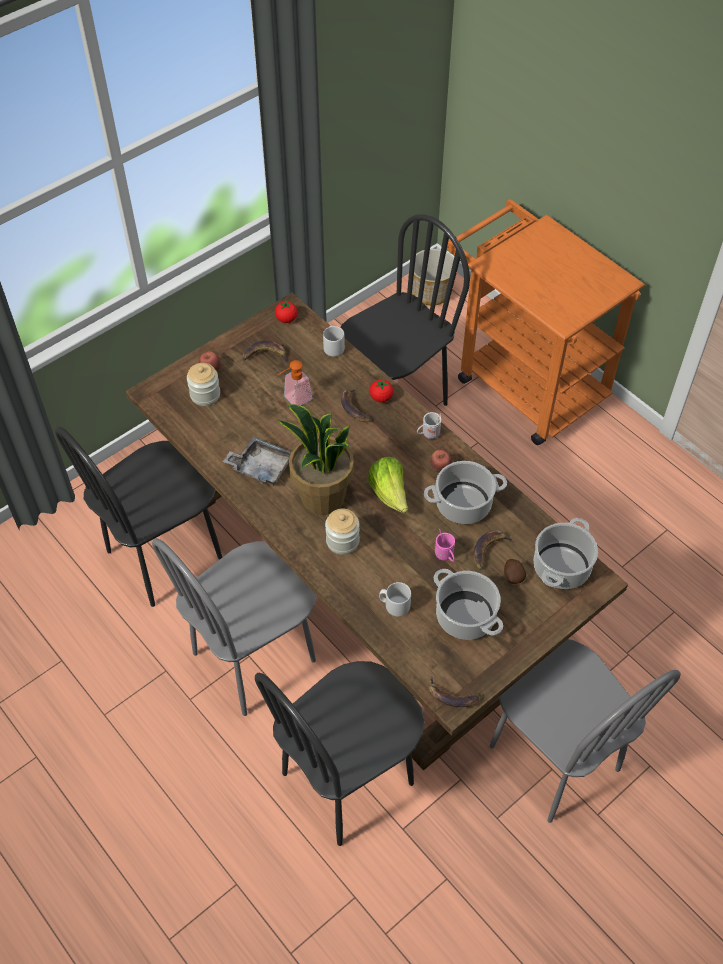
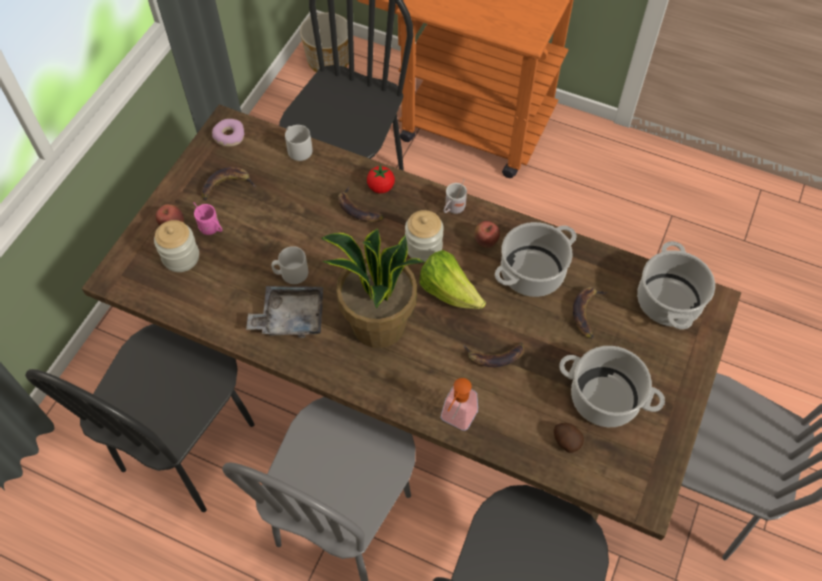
camera: 25 degrees left, 5 degrees up
(286, 319) = (229, 136): tomato -> donut
(294, 400) = (286, 225): soap dispenser -> soap dispenser (456, 420)
(342, 541) = (428, 367): jar -> jar (423, 247)
(394, 605) = (524, 418): grey mug -> grey mug (291, 273)
(445, 556) = (546, 338): pink mug -> pink mug (212, 230)
(452, 696) = (642, 496): banana -> banana (494, 357)
(513, 576) = (626, 331): potato -> potato (566, 441)

